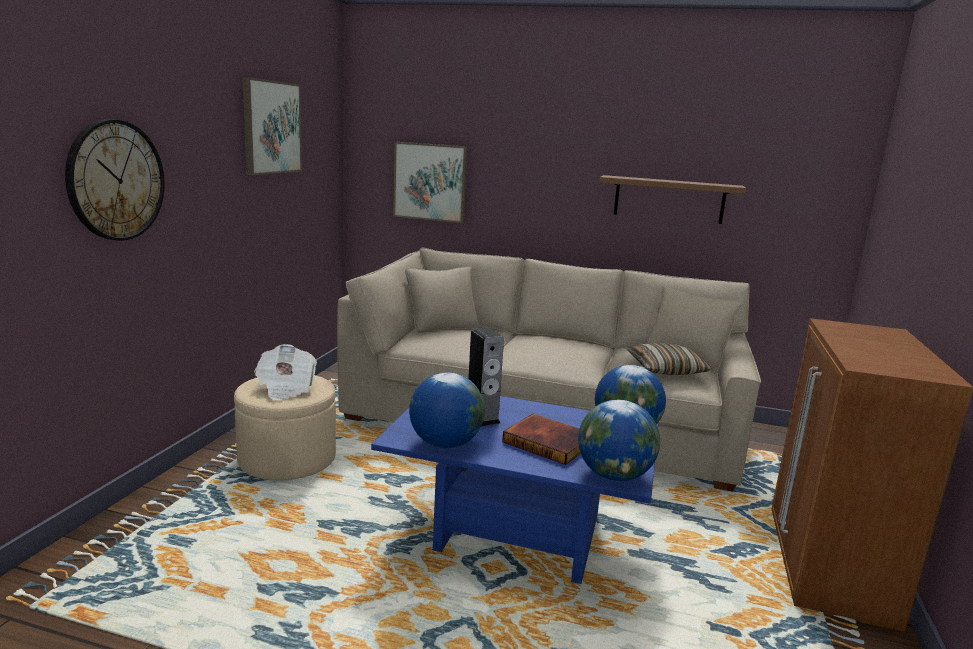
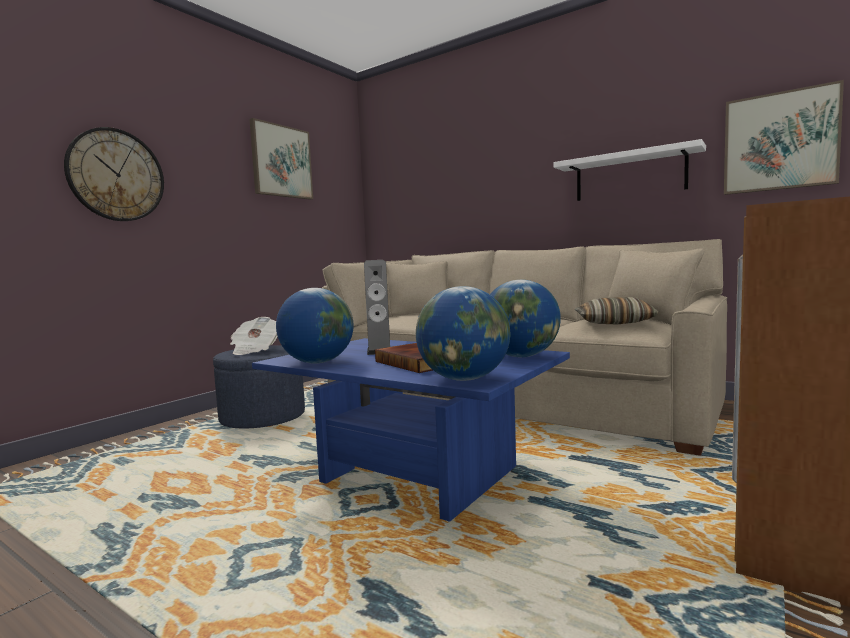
camera: 20 degrees right, 10 degrees down
(287, 459) = (263, 417): beige ottoman -> blue ottoman
(430, 182) = (424, 204): picture -> picture (779, 141)
(669, 199) = (629, 176): brown shelf -> white shelf

